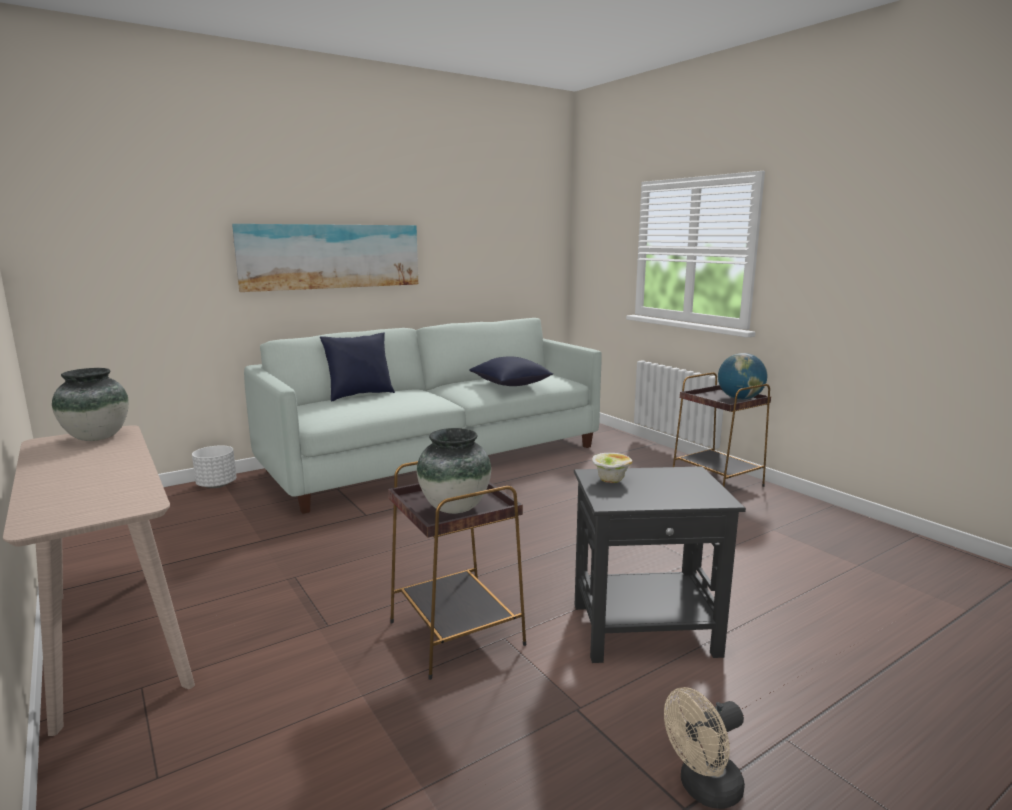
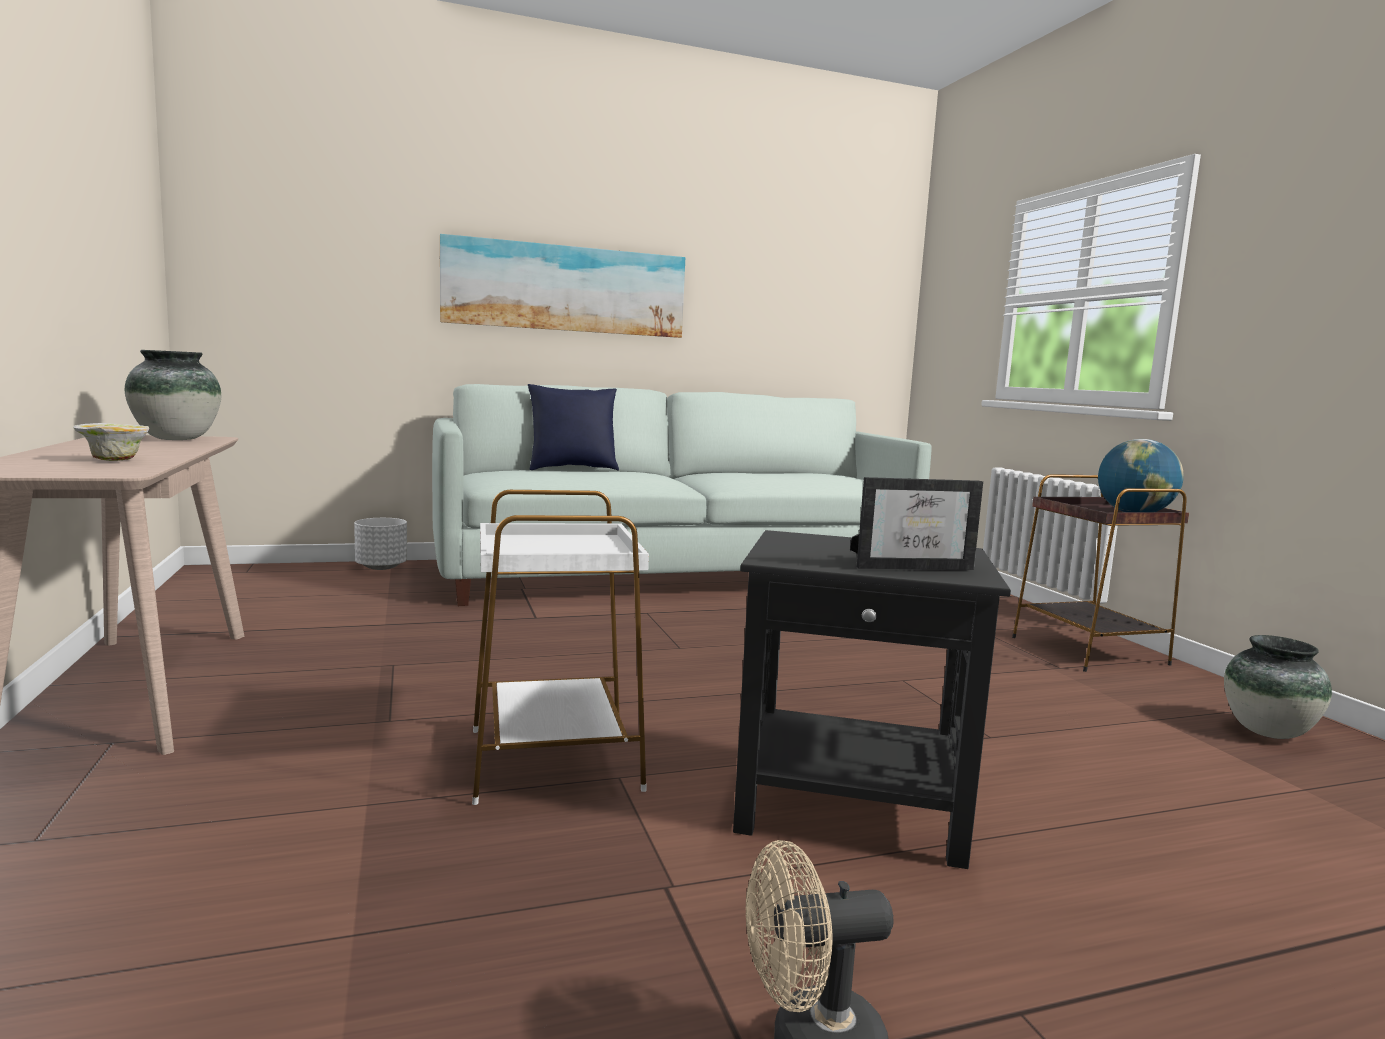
camera: 15 degrees right, 5 degrees down
(454, 508) = (553, 552): vase -> vase (1268, 732)
(456, 632) = (555, 758): brown side table -> white side table
(510, 385) = (786, 478): blue pillow -> none
(610, 480) = (806, 543): bowl -> bowl (113, 460)
(683, 495) = (912, 566): none -> picture frame

